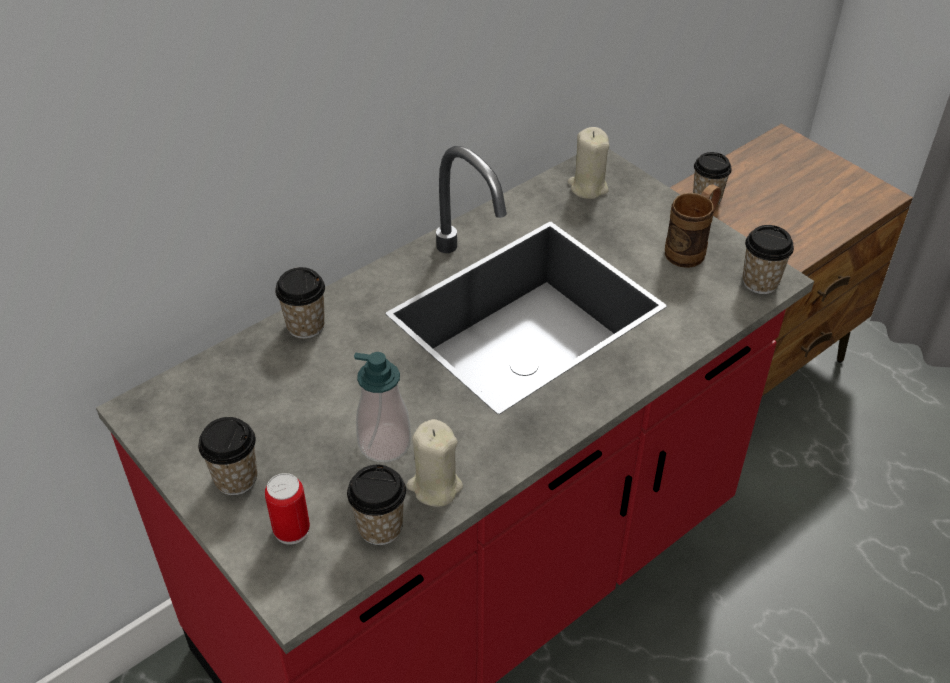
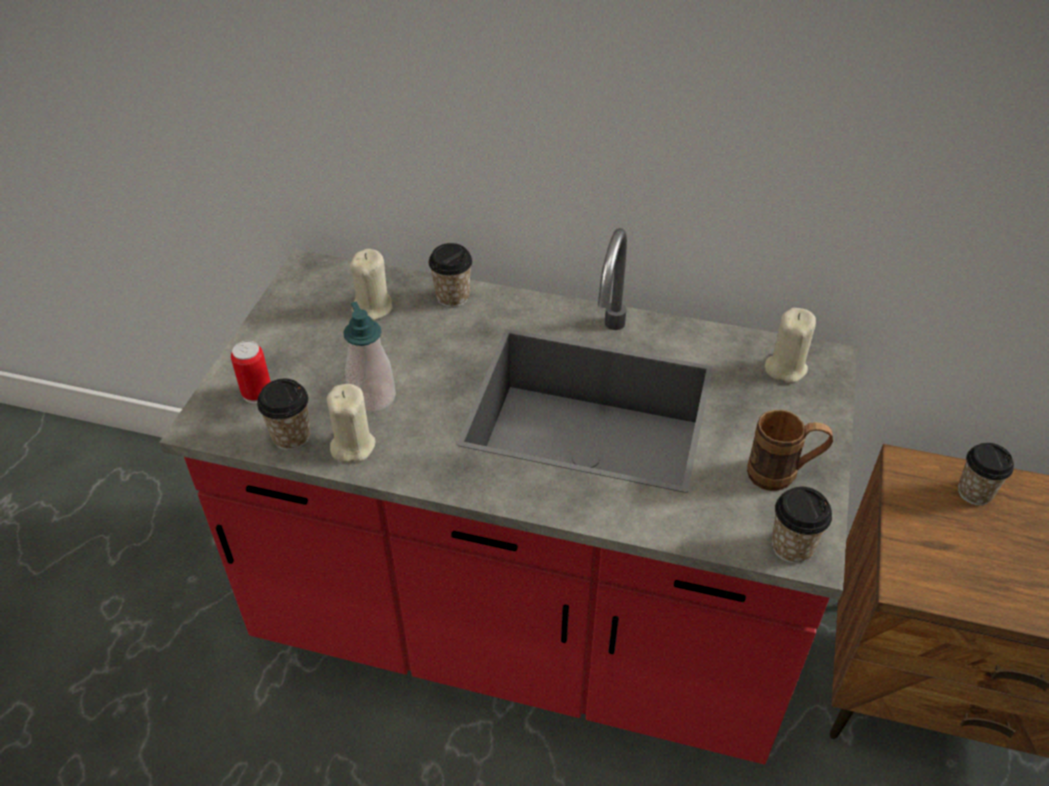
camera: 55 degrees right, 0 degrees up
(236, 479) = (282, 343): cup -> none
(258, 387) = (373, 307): none -> beige candle

